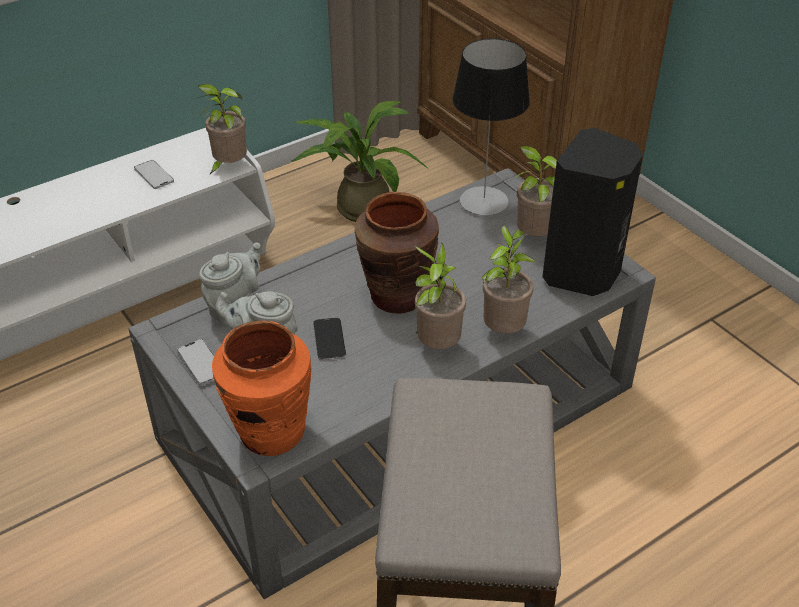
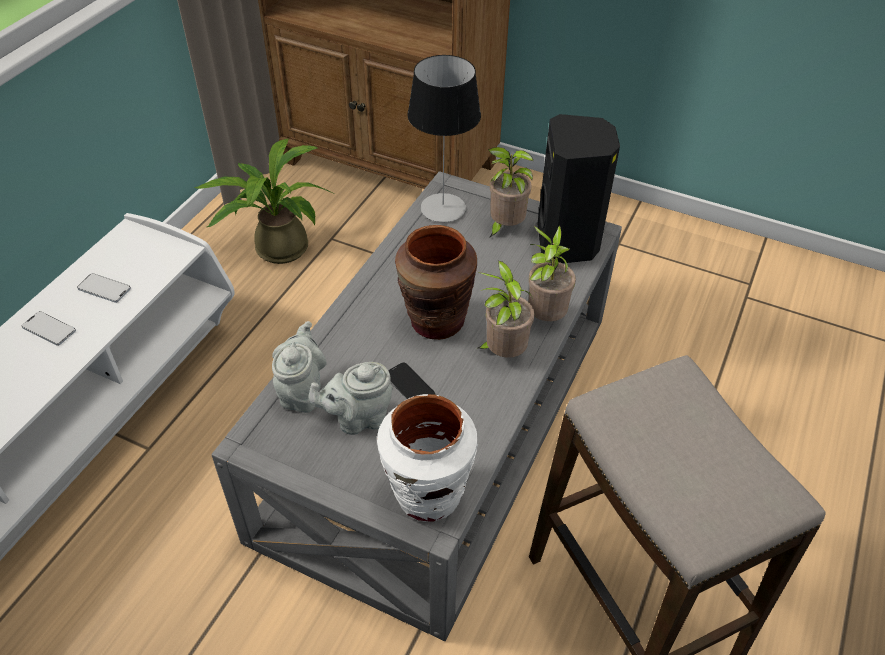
camera: 30 degrees left, 5 degrees up
(201, 363) = (312, 458): phone -> phone (49, 329)
(228, 166) = (175, 254): potted plant -> none
(271, 433) = (428, 496): orange vase -> white vase

